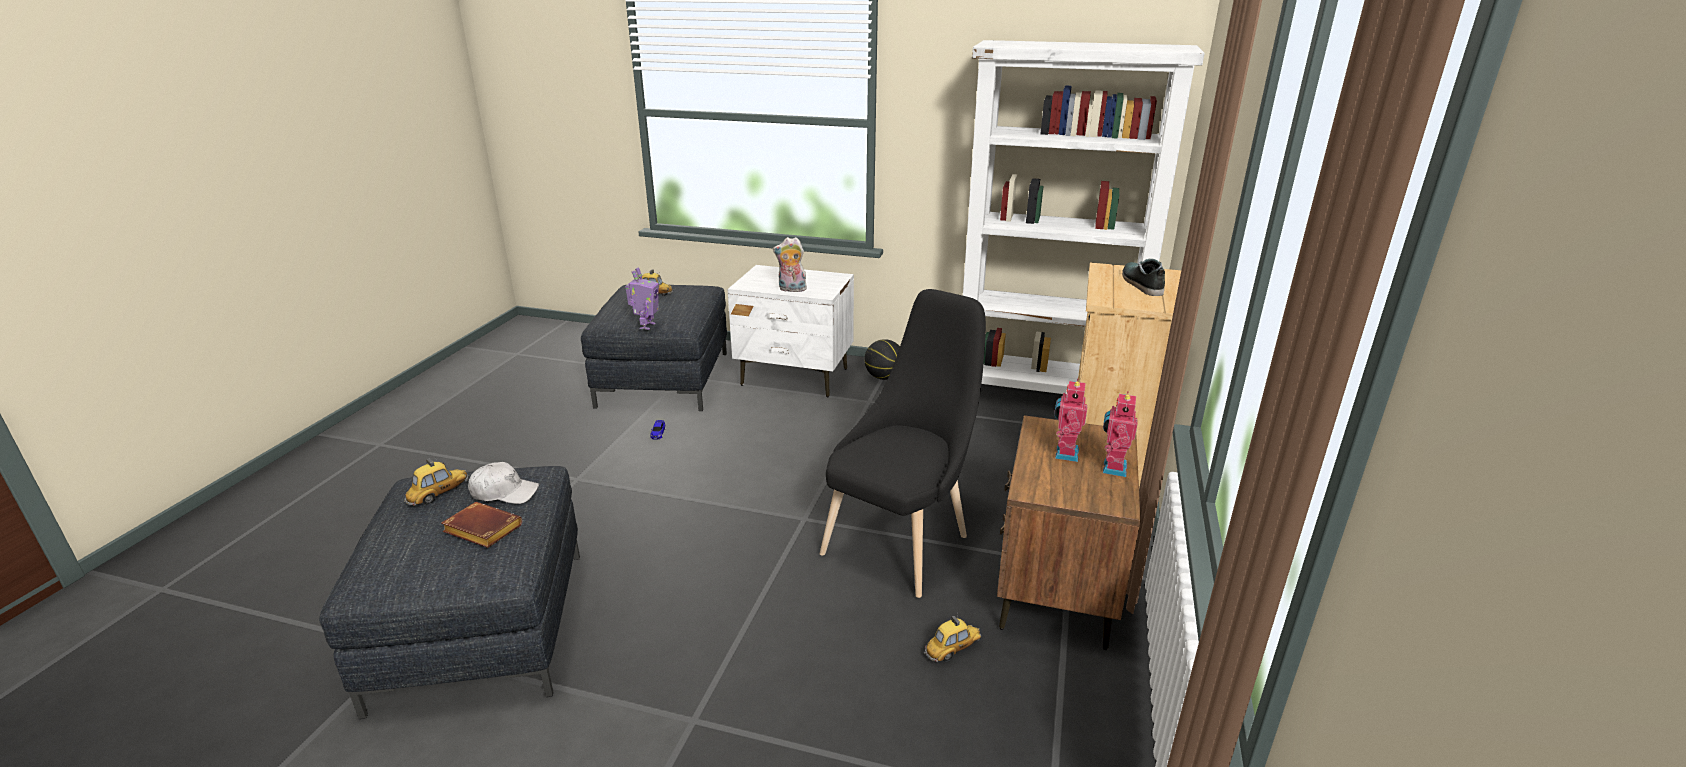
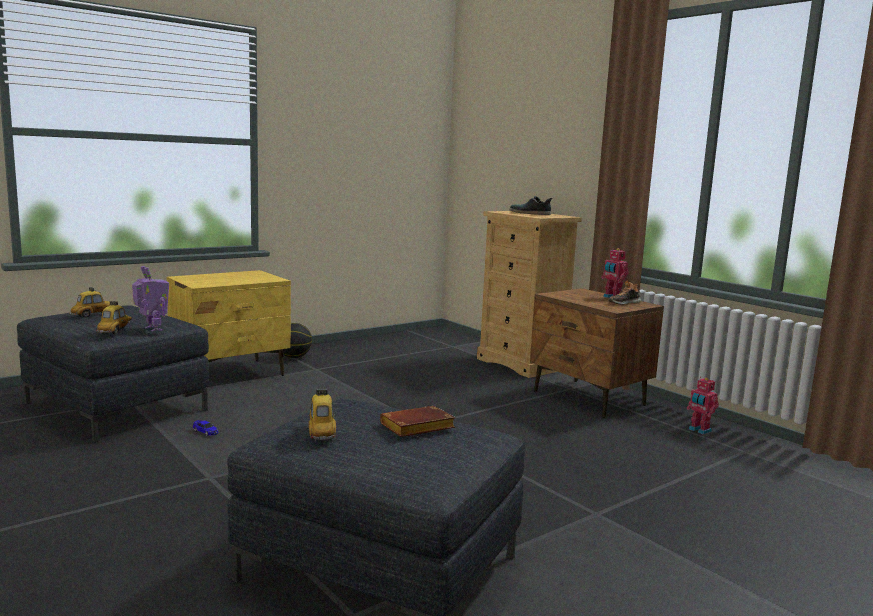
camera: 55 degrees left, 15 degrees down
(504, 492) = (365, 412): white cap -> none
(791, 290) = (244, 281): plush toy -> none
(795, 377) = (231, 374): white nightstand -> yellow nightstand
(902, 541) = (492, 411): black chair -> none
(953, 650) = (608, 432): toy car -> toy car (115, 331)
(1044, 395) = (403, 339): white bookcase -> none
(1064, 453) = (586, 298): toy robot -> toy robot (699, 430)
(1091, 485) = (623, 303): none -> shoe

